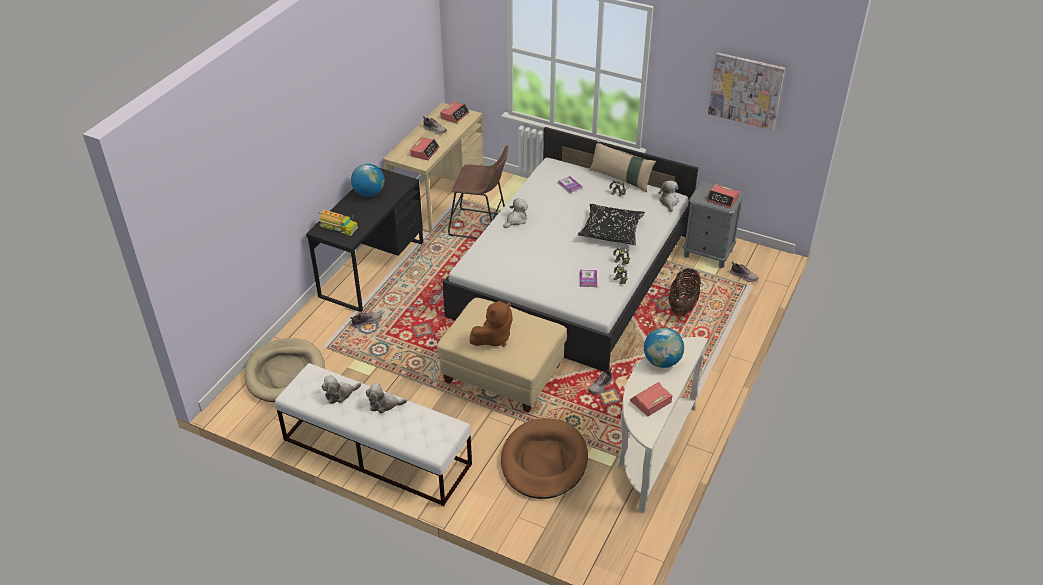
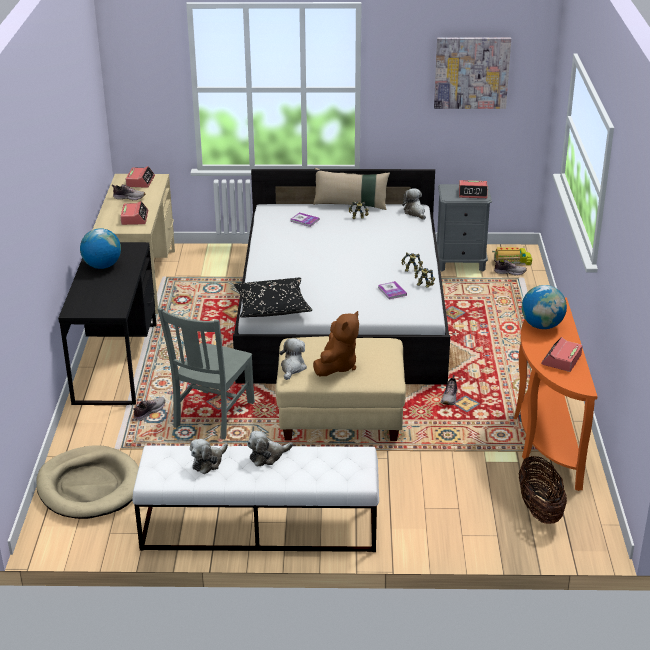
camera: 25 degrees left, 10 degrees down
(338, 227) = (92, 303): toy truck -> toy truck (512, 262)
(408, 341) = (212, 416): none -> grey chair
(481, 226) = (209, 295): brown stool -> none
(516, 220) = (273, 261): plush toy -> plush toy (292, 368)
(544, 461) = (447, 478): brown dog bed -> none
(611, 231) = (379, 248): black pillow -> black pillow (272, 307)
(651, 451) = (545, 437): white console table -> orange console table
(682, 305) = (472, 310): basket -> basket (539, 509)

